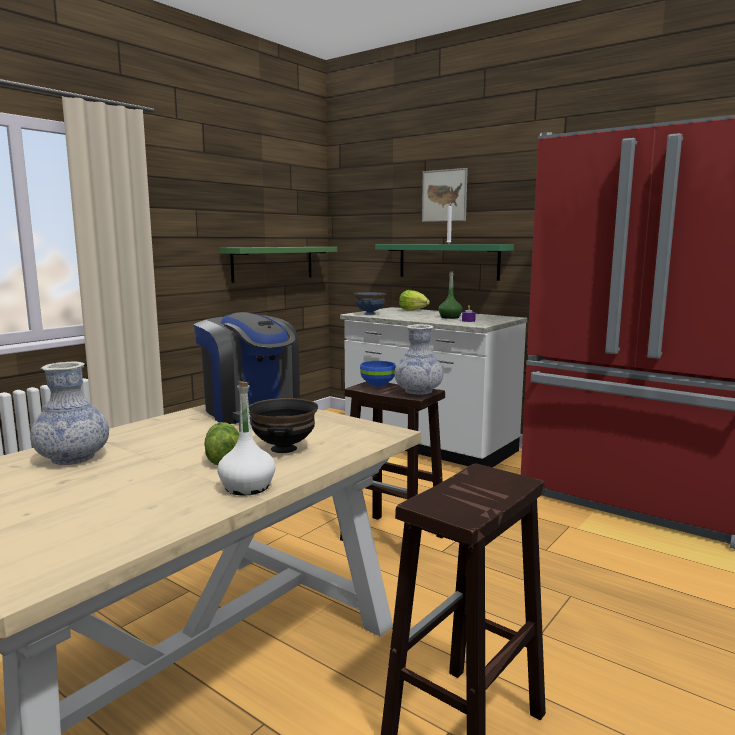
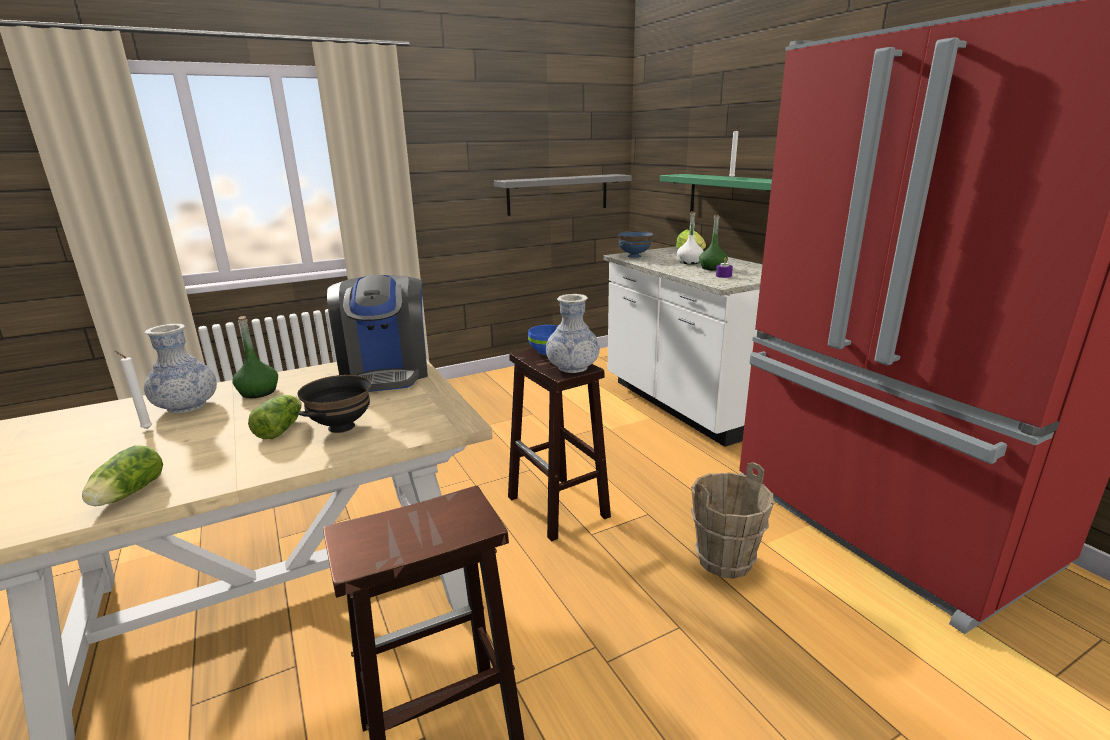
camera: 25 degrees right, 10 degrees up
(58, 479) = (145, 429): none -> white candle
(139, 439) = (258, 392): none -> green bottle
(148, 523) = (126, 495): none -> lettuce
(247, 487) = (246, 470): white bottle -> white bottle (689, 262)
(273, 263) = (558, 194): green shelf -> grey shelf
(444, 195) = (738, 116): picture -> none
(560, 545) = (725, 561): none -> brown bucket

